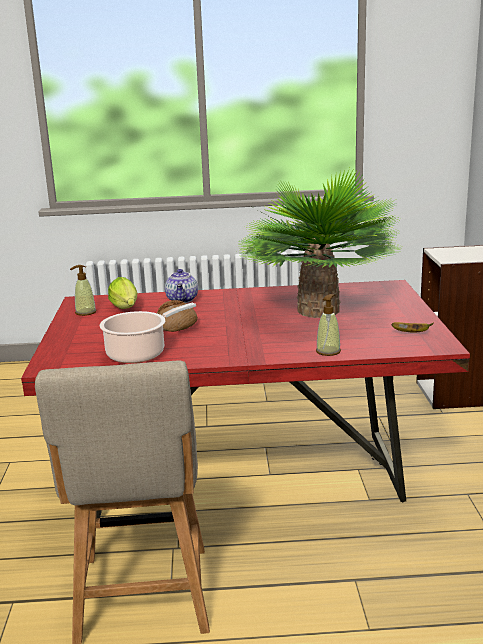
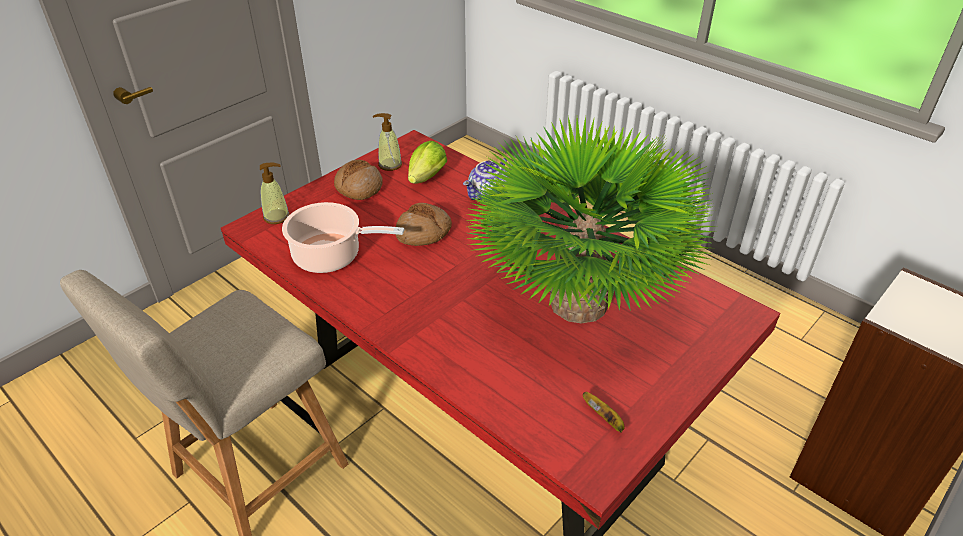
camera: 45 degrees right, 20 degrees up
(86, 326) = (358, 187): none -> bread
(328, 351) = (469, 380): soap dispenser -> soap dispenser (277, 217)

